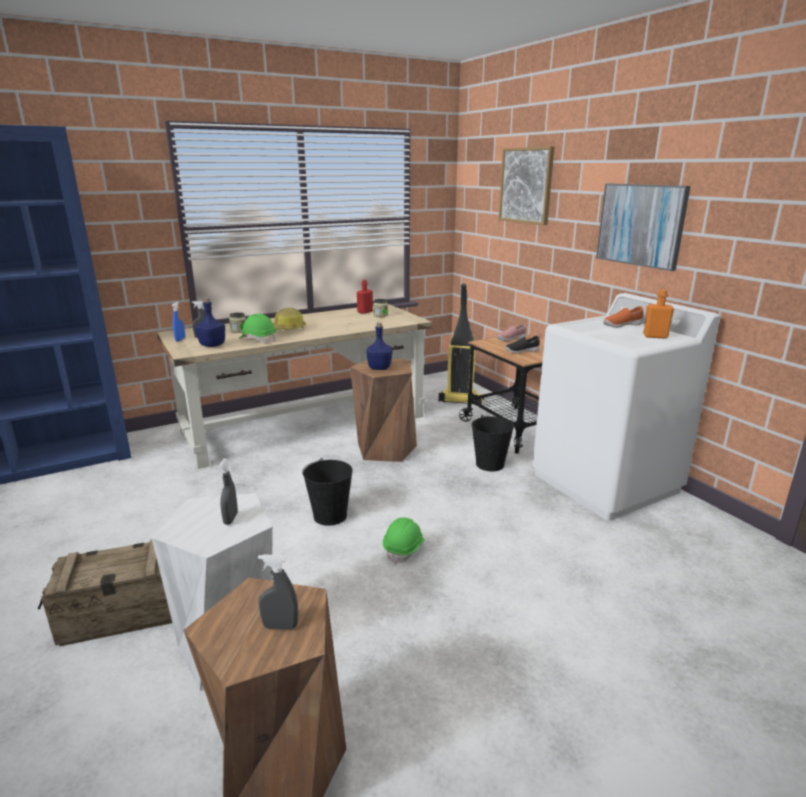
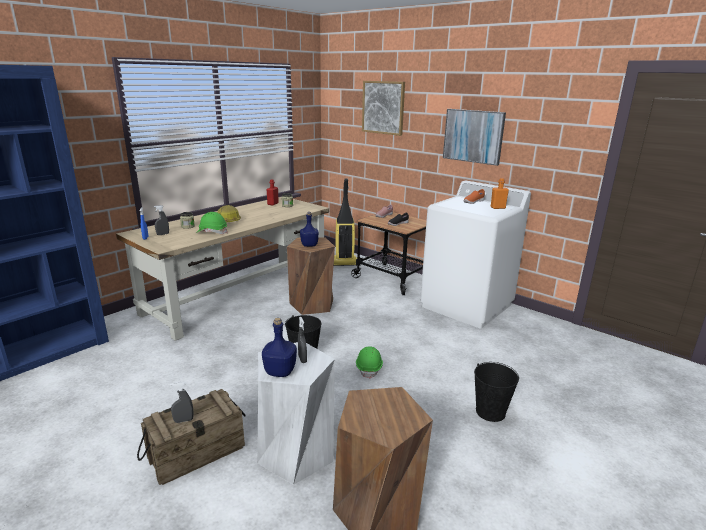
camera: 20 degrees left, 0 degrees up
(212, 345) = (179, 240): blue bottle -> blue bottle (280, 371)
(280, 626) = (395, 412): grey spray bottle -> grey spray bottle (183, 420)
(489, 464) = (390, 305): black bucket -> black bucket (490, 412)

